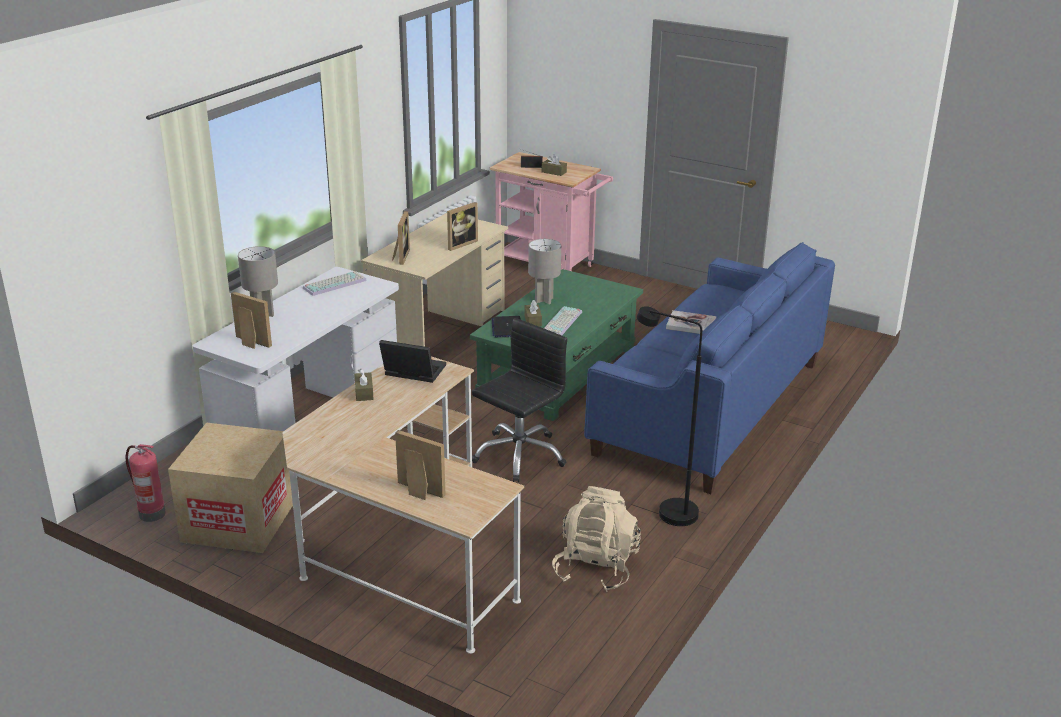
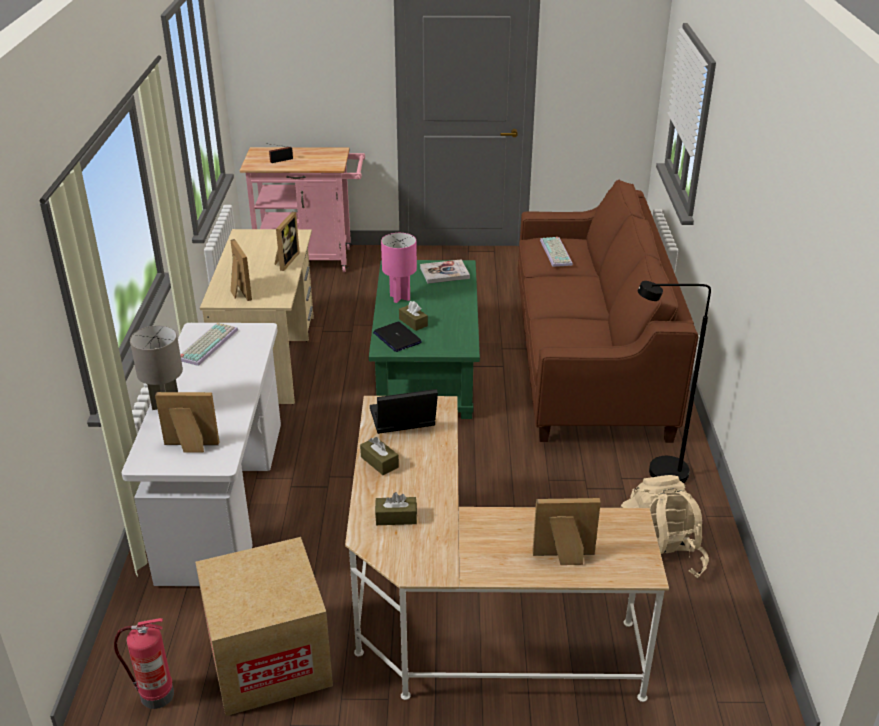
camera: 30 degrees left, 5 degrees up
(519, 455) = (477, 466): black office chair -> none
(544, 300) = (400, 297): grey table lamp -> pink table lamp
(554, 172) = (310, 161): brown tissue box -> brown tissue box (396, 517)
(562, 323) = (443, 316): keyboard -> keyboard (557, 253)
(691, 324) = (562, 284): book -> book (444, 273)
(709, 408) = (588, 358): blue sofa -> brown sofa

